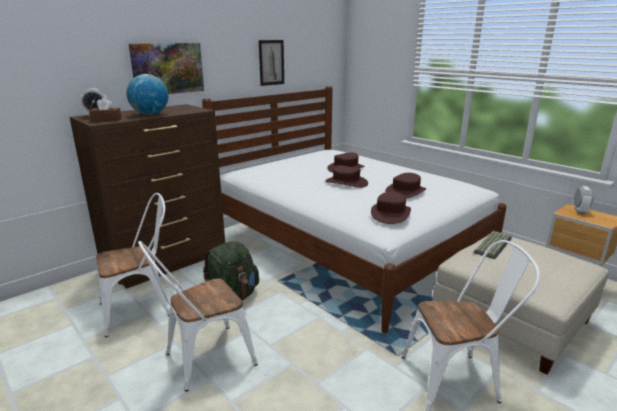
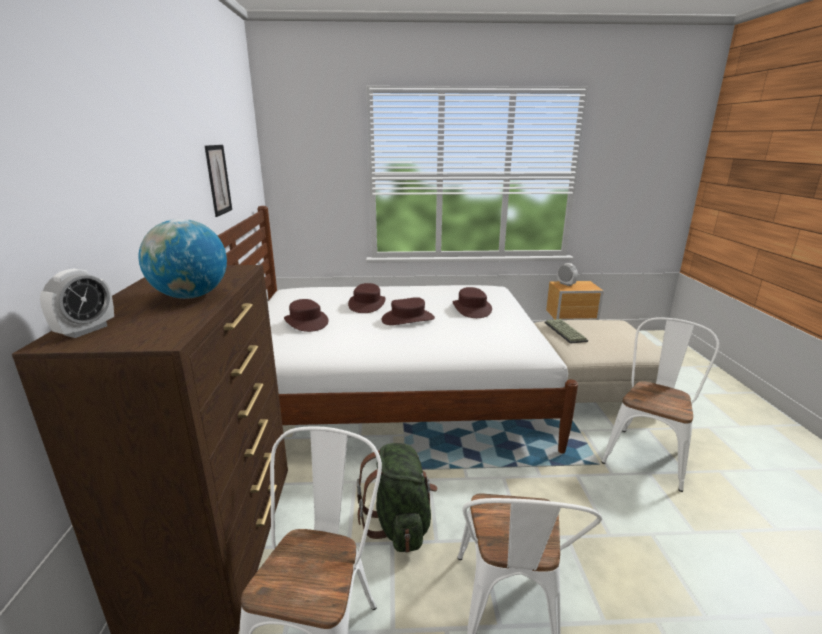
camera: 50 degrees left, 0 degrees up
(106, 120) = (158, 330): brown tissue box -> none
(168, 68) = (129, 205): picture -> none
(390, 214) = (513, 333): brown hat -> brown hat (306, 322)

